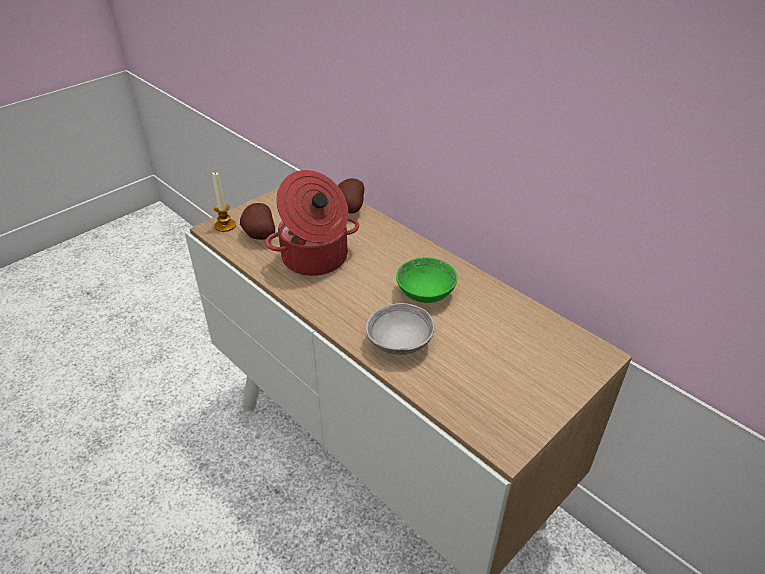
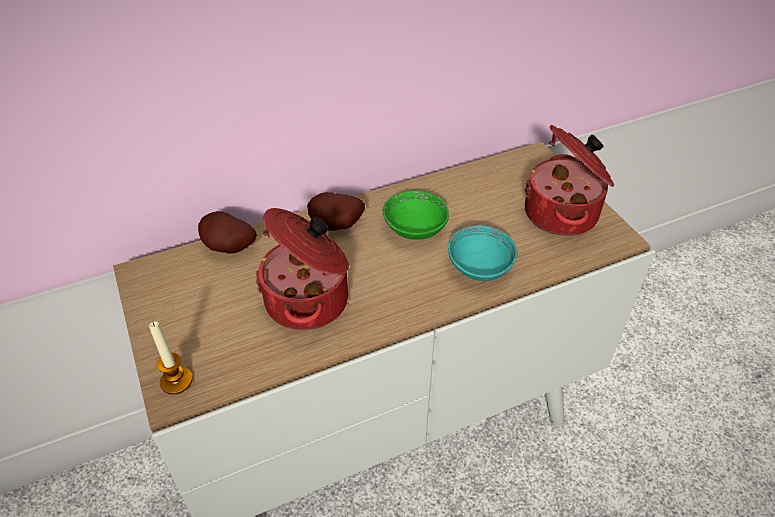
camera: 70 degrees left, 5 degrees up
(258, 235) = (225, 347): potato -> potato (336, 227)
(400, 343) = (480, 267): grey bowl -> turquoise bowl
(515, 391) = (563, 214): none -> cooking pot

